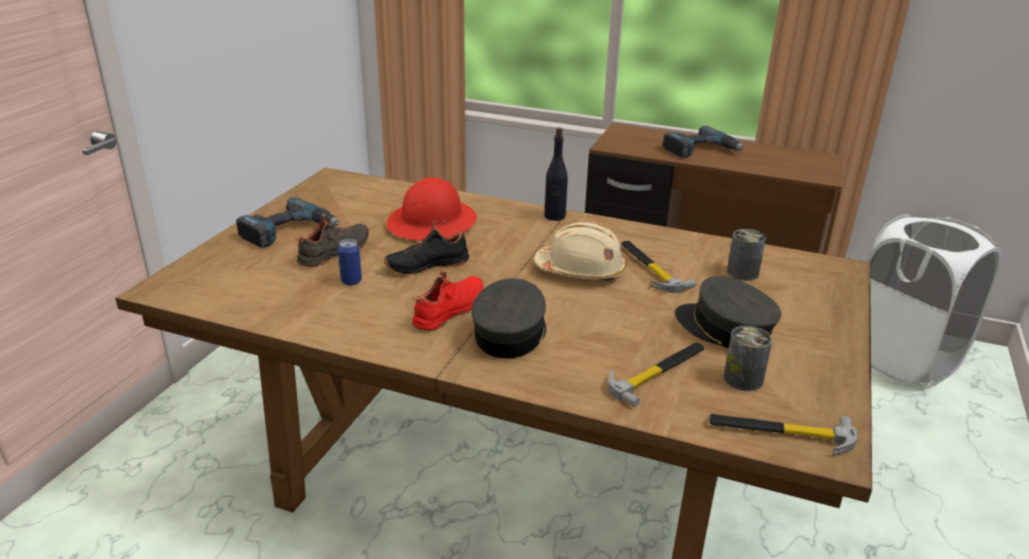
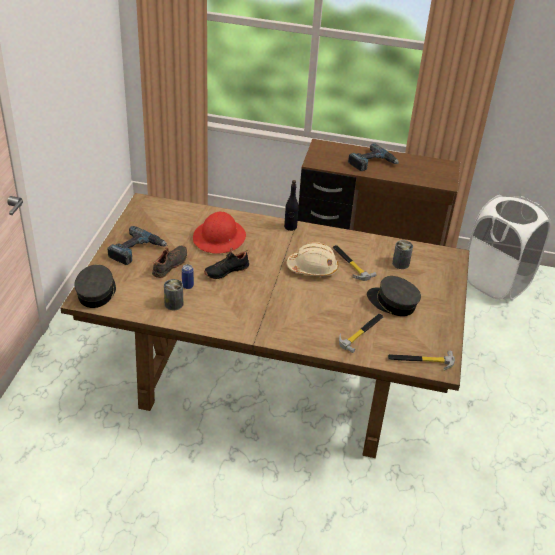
camera: 10 degrees left, 10 degrees up
(451, 312) = (249, 303): red shoe -> none
(510, 333) = (283, 314): grey cap -> grey cap (96, 292)
(743, 379) = (403, 333): can -> can (174, 304)

